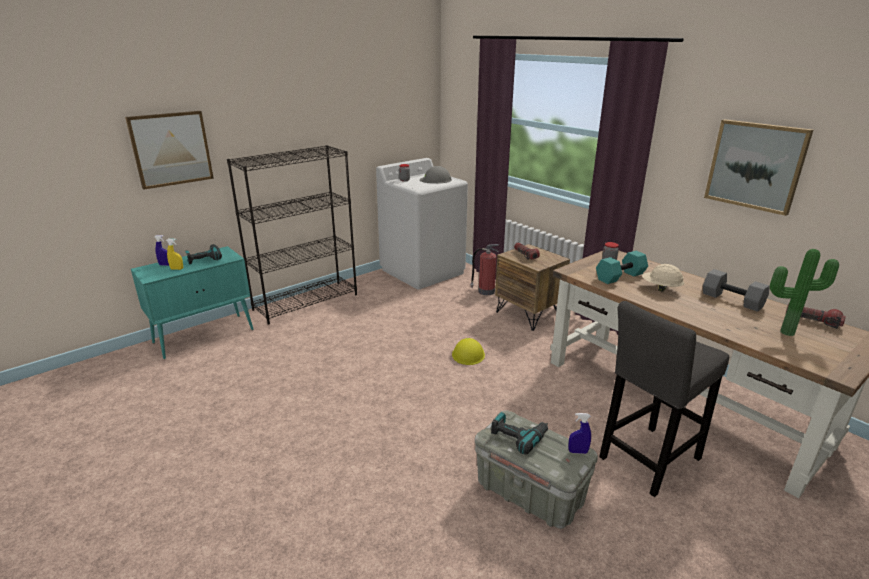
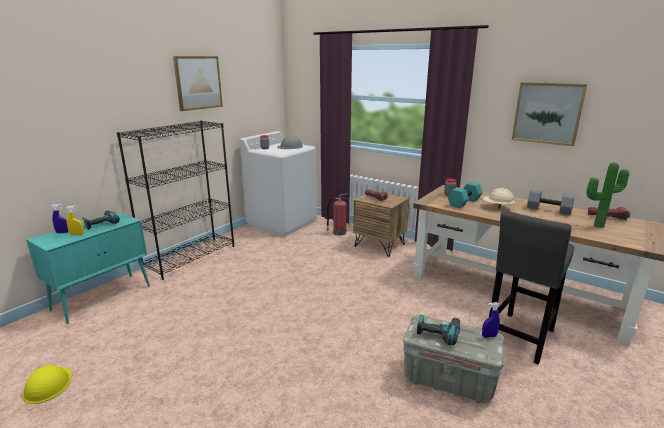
camera: 15 degrees left, 5 degrees down
(171, 149) = (64, 123): picture -> picture (198, 83)
(468, 354) = (347, 280): yellow hard hat -> yellow hard hat (48, 385)

